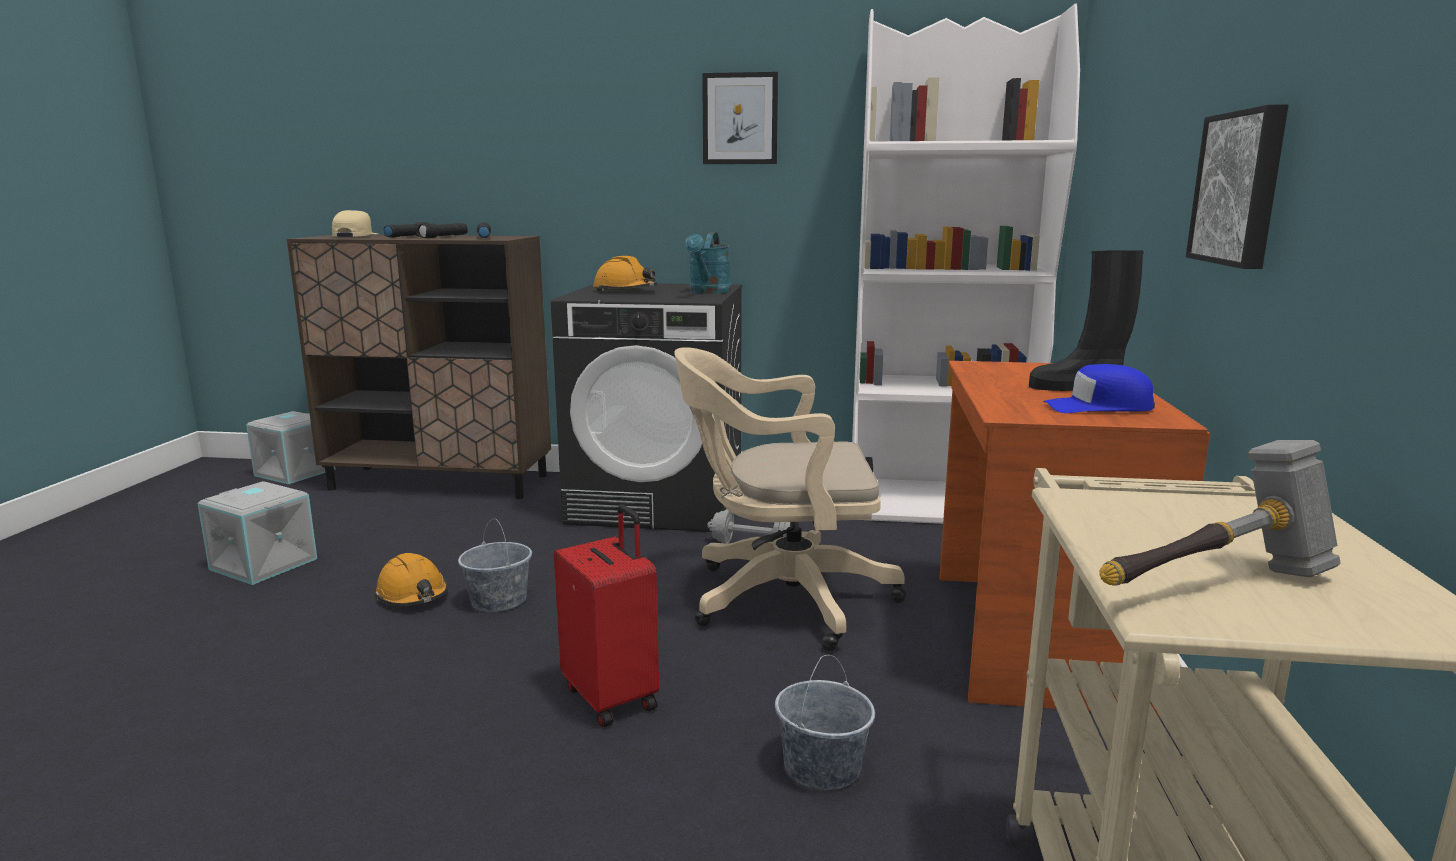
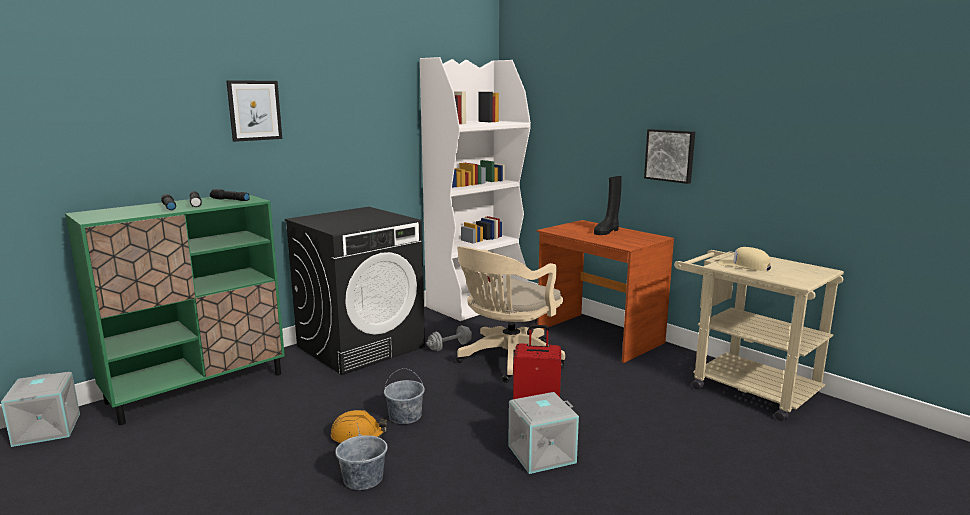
camera: 50 degrees left, 0 degrees up
(265, 563) = (219, 472): grey storage box -> grey storage box (541, 453)
(356, 236) = (115, 213): beige cap -> beige cap (744, 266)
(440, 482) = (198, 387): brown cabinet -> green cabinet
(625, 291) = (339, 222): orange hard hat -> none
(708, 292) = (383, 214): turquoise watering can -> none
(740, 119) = (360, 110): picture -> picture (254, 110)
(822, 767) = (631, 399): grey bucket -> grey bucket (363, 479)
(1098, 407) = (634, 237): blue cap -> none
(1216, 586) = (790, 275): hammer -> none

